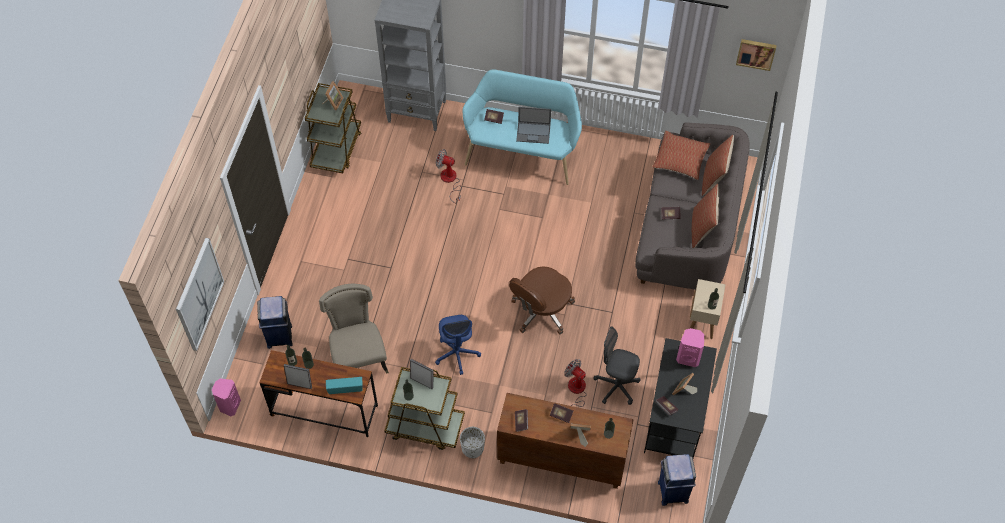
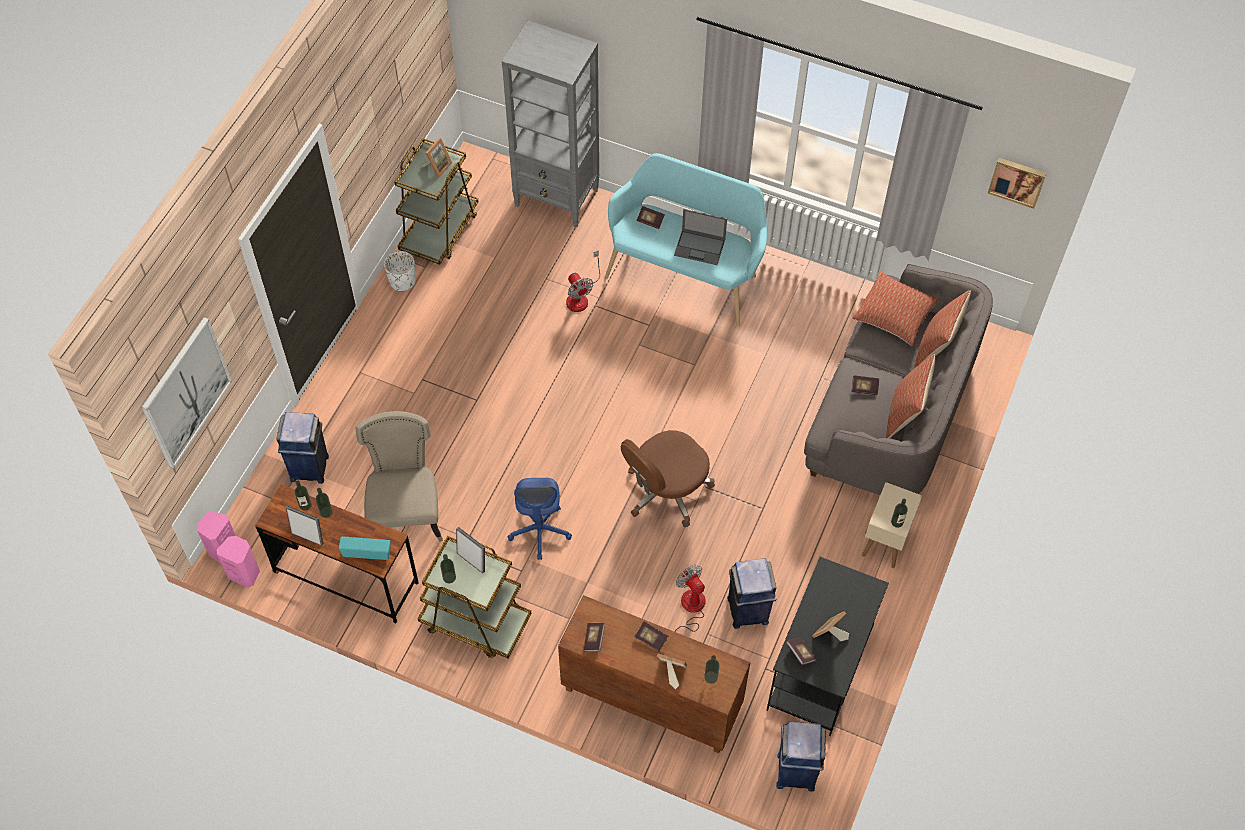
camera: 10 degrees right, 0 degrees up
(450, 181) = (580, 296): fan -> fan turned 150 degrees counterclockwise
(472, 448) = (533, 662): white planter -> white planter (402, 281)
(616, 386) = (747, 611): grey office chair -> blue trash can
(688, 357) = (846, 589): pink speaker -> pink speaker (245, 573)

